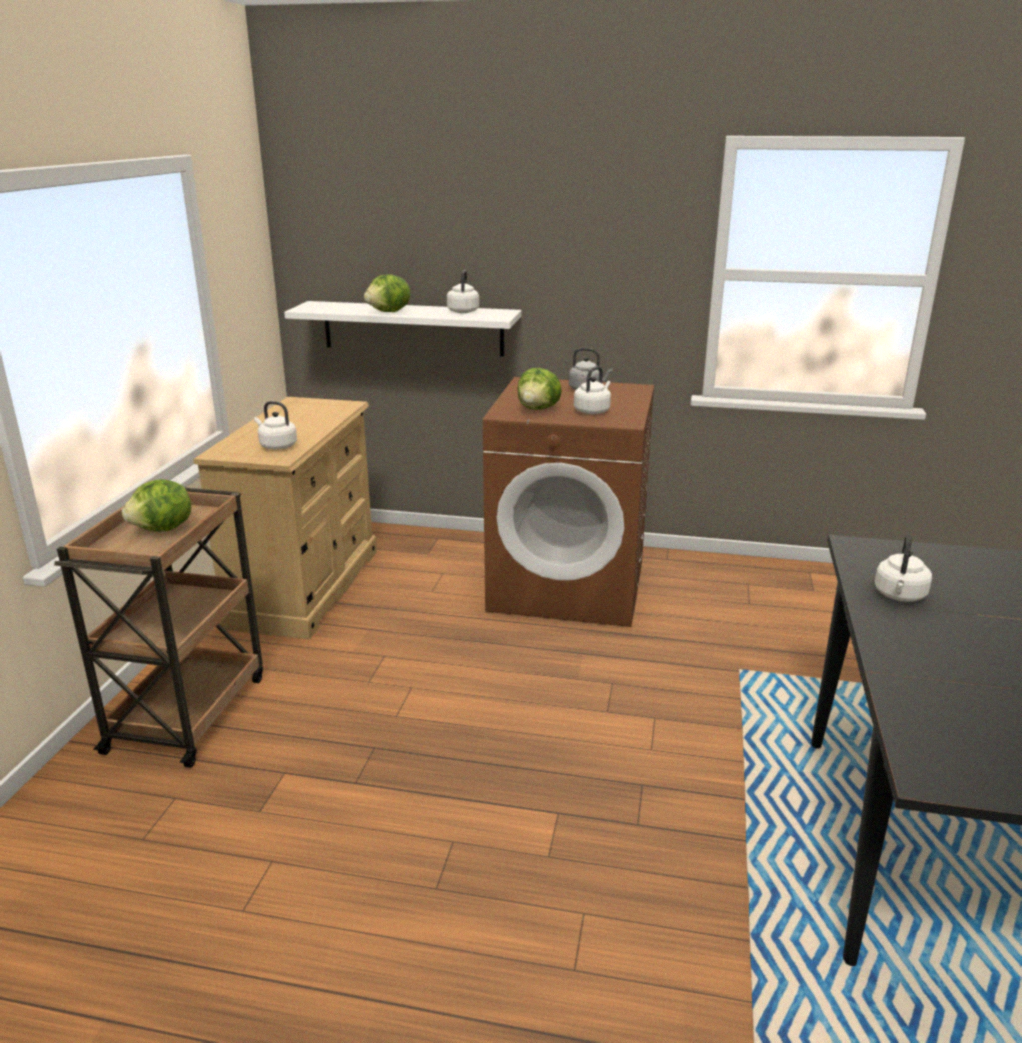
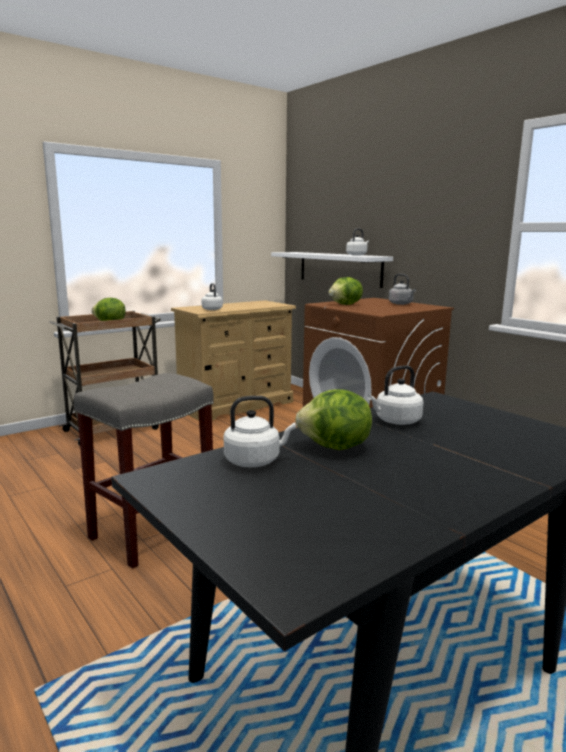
camera: 40 degrees right, 10 degrees down
(389, 312) = (317, 253): lettuce -> lettuce (335, 447)
(542, 837) = (154, 531): none -> grey stool
(593, 411) = (375, 308): white kettle -> white kettle (255, 461)

